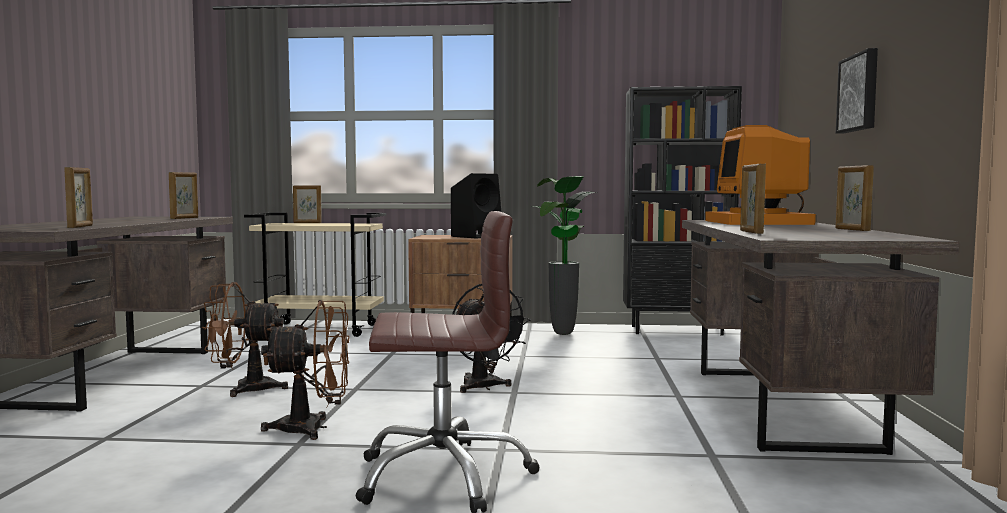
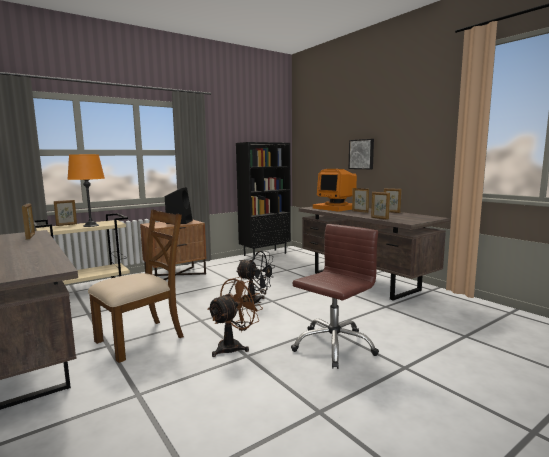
camera: 40 degrees left, 5 degrees up
(81, 226) = (46, 261): picture frame -> picture frame (360, 211)
(244, 389) = (141, 339): brown fan -> brown chair
(325, 224) = (91, 225): none -> orange table lamp
(563, 334) = (225, 266): potted plant -> none

